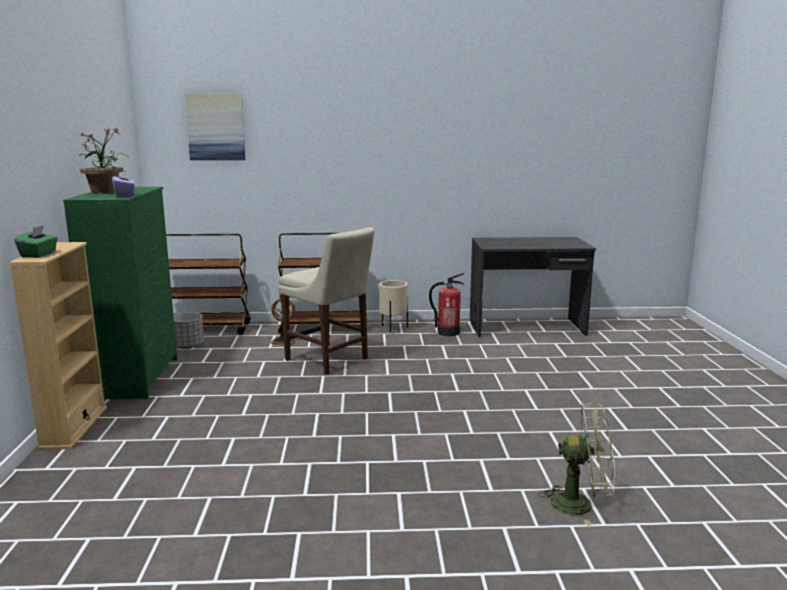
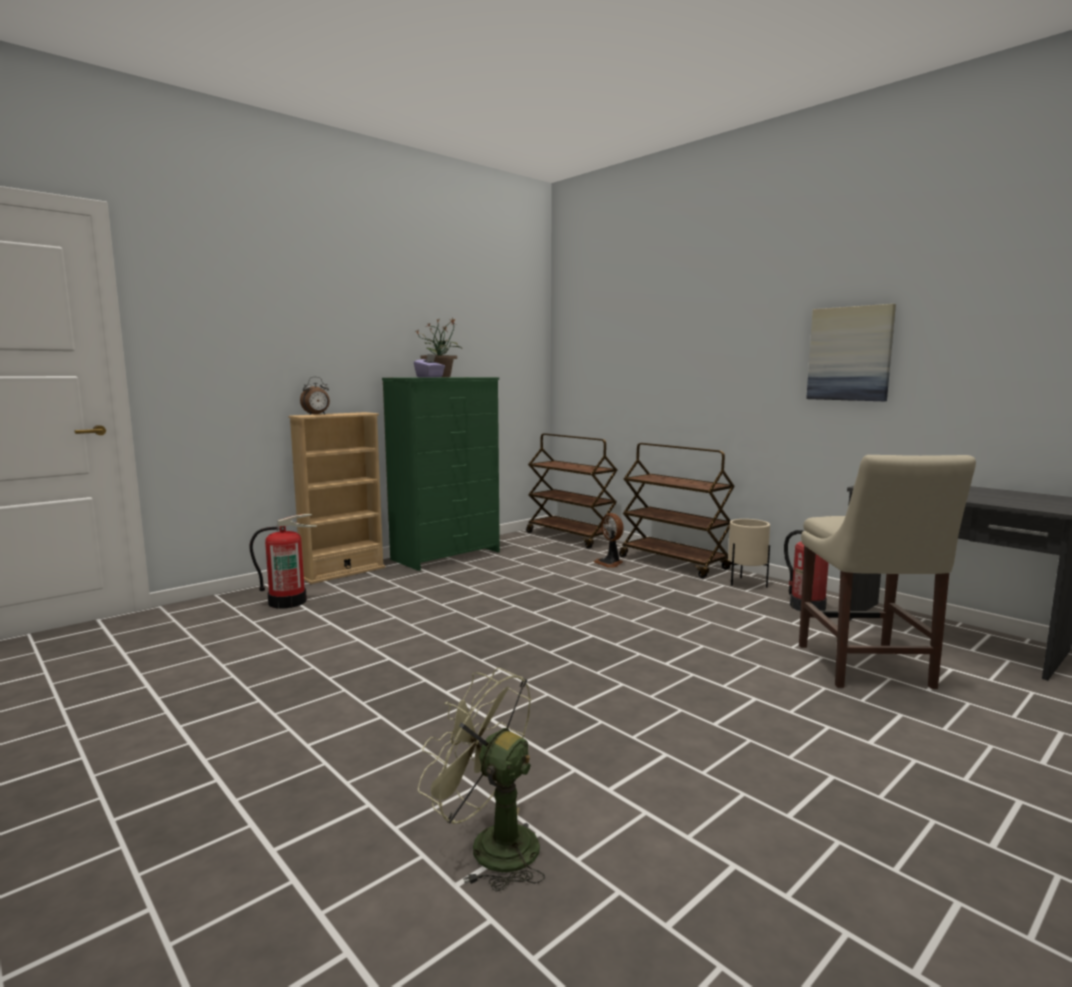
camera: 50 degrees right, 5 degrees down
(39, 254) = (317, 414): green tissue box -> alarm clock
(96, 470) = (288, 602): none -> fire extinguisher
(187, 346) = (528, 545): grey planter -> none
(216, 127) = (606, 326): picture -> picture (850, 354)
(329, 360) = (608, 590): beige chair -> beige chair (865, 668)
(580, 504) = (490, 845): green fan -> green fan turned 150 degrees clockwise

